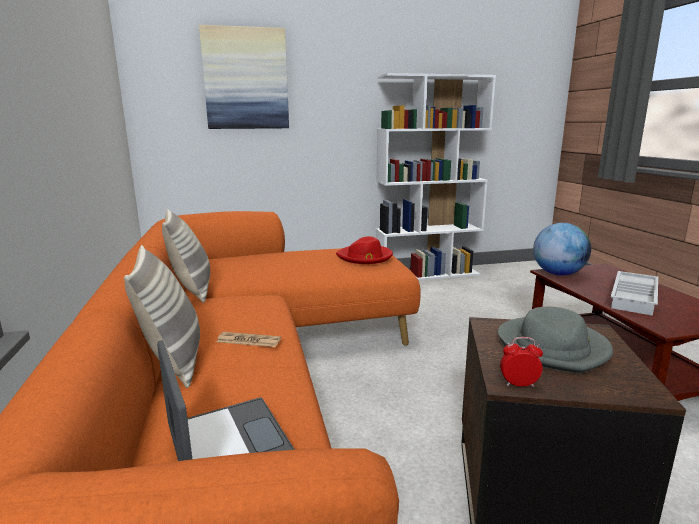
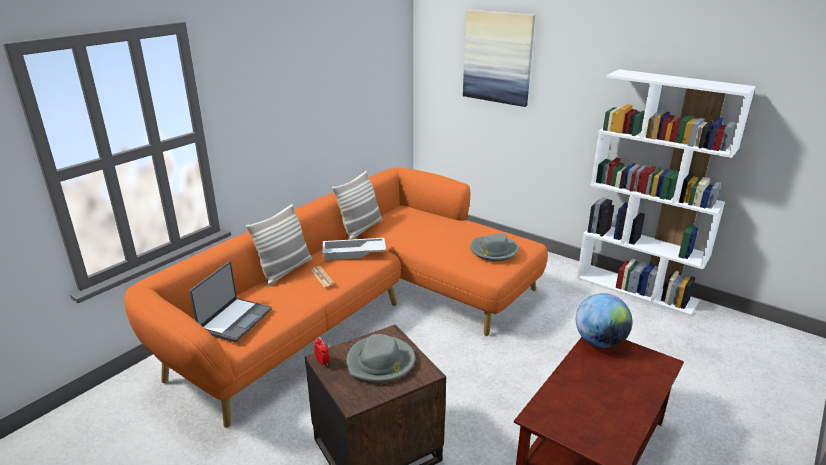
camera: 50 degrees right, 10 degrees up
(365, 257) = (493, 250): red hat -> grey hat
(635, 298) = (592, 393): white tray -> white tray (353, 253)

